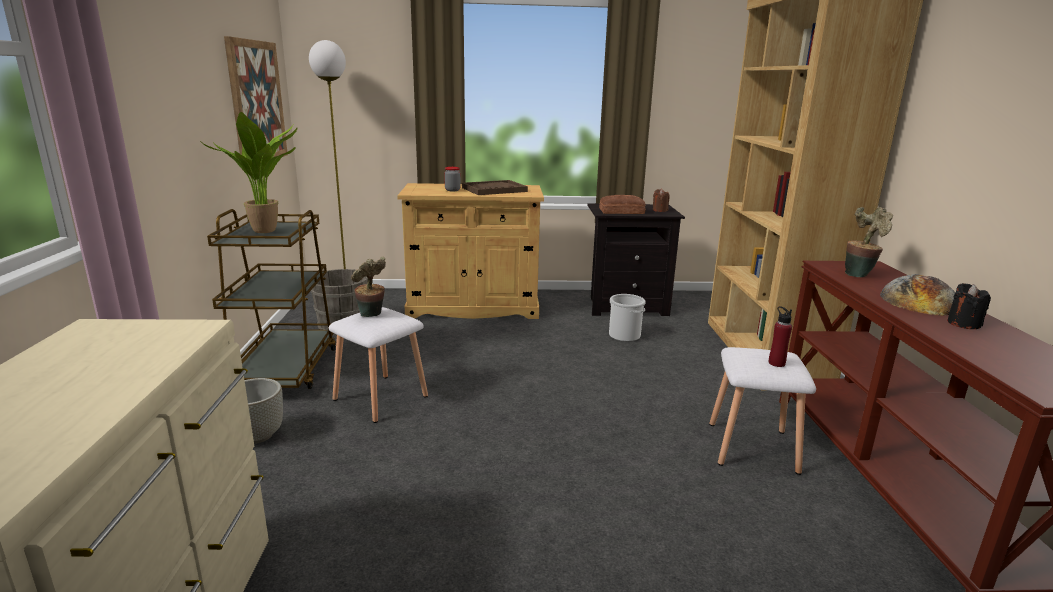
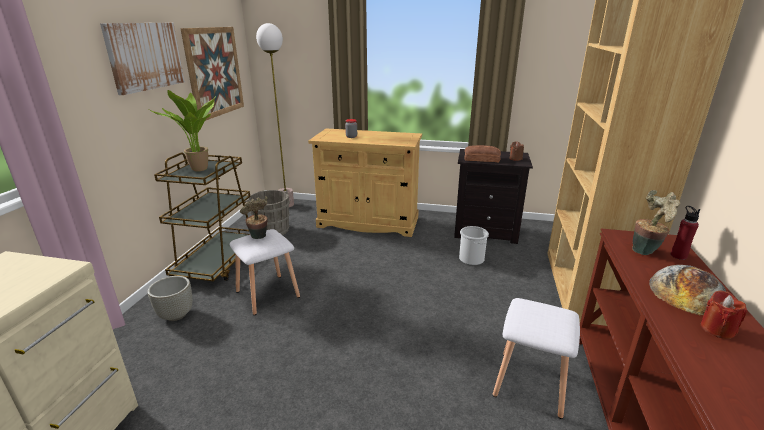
camera: 15 degrees right, 5 degrees up
(190, 68) = (145, 56): none -> picture
(494, 190) = (382, 137): brown tray -> none
(776, 363) = (549, 323): red bottle -> red bottle (678, 256)
(963, 324) = (717, 329): black candle -> red candle

